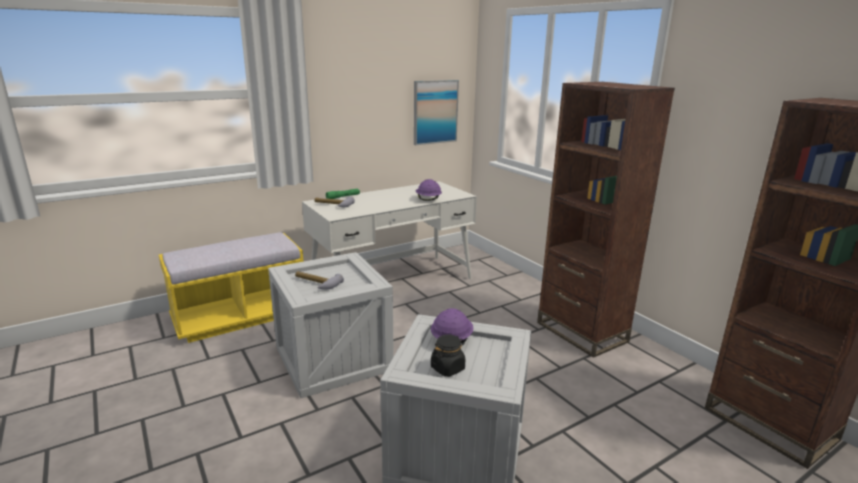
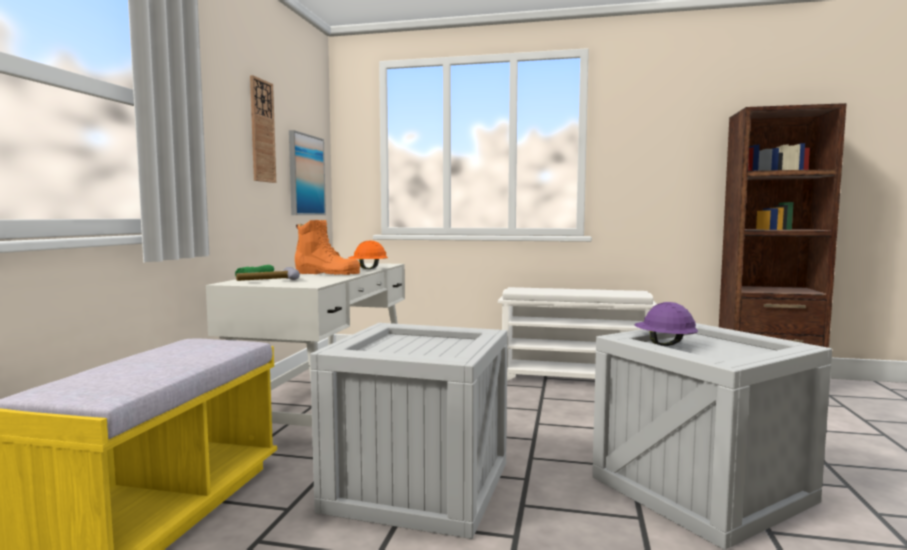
camera: 45 degrees left, 15 degrees down
(316, 284) = (413, 352): hammer -> none
(381, 88) = (262, 131): none -> wall clock
(387, 201) = (327, 273): none -> orange boot
(428, 199) = (367, 268): purple hard hat -> orange hard hat
(447, 368) = (725, 356): black jar -> none
(581, 332) = (574, 378): brown bookcase -> white shoe rack

